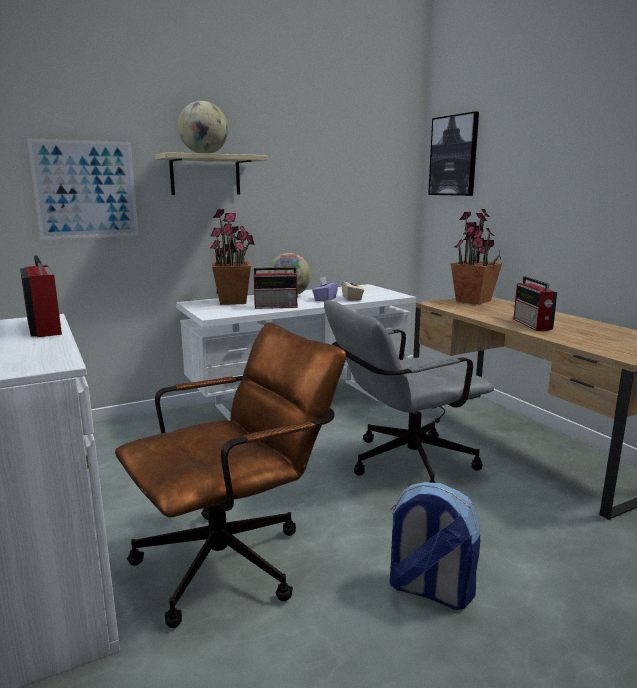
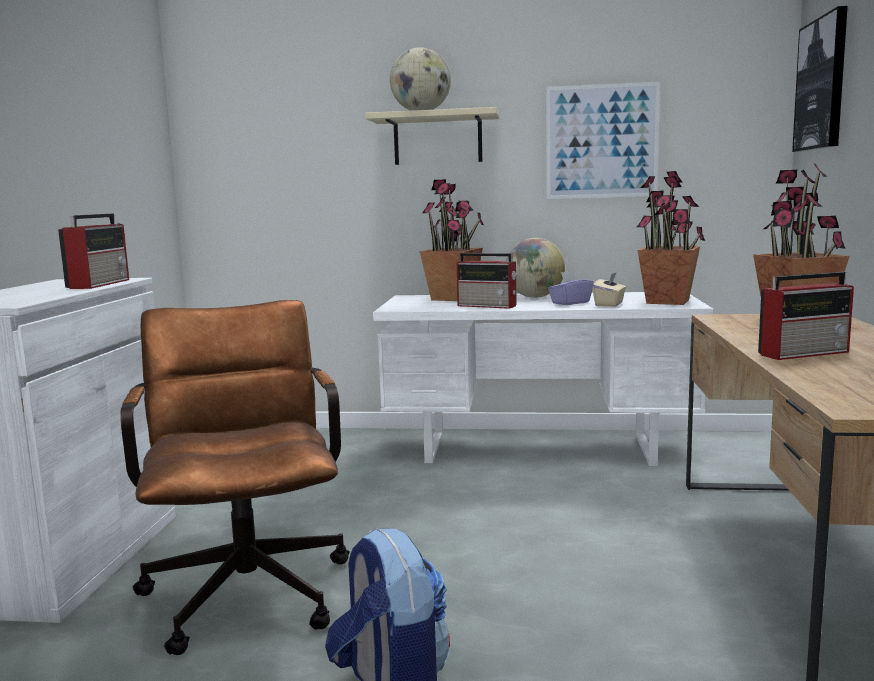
camera: 35 degrees right, 5 degrees down
(86, 190) = (302, 162): picture -> picture (601, 141)
(235, 558) = (248, 584): brown office chair -> brown office chair turned 105 degrees counterclockwise
(380, 293) = (668, 302): none -> potted plant
(401, 464) = (569, 546): grey office chair -> none
(532, 325) = (805, 353): radio -> radio turned 135 degrees counterclockwise

